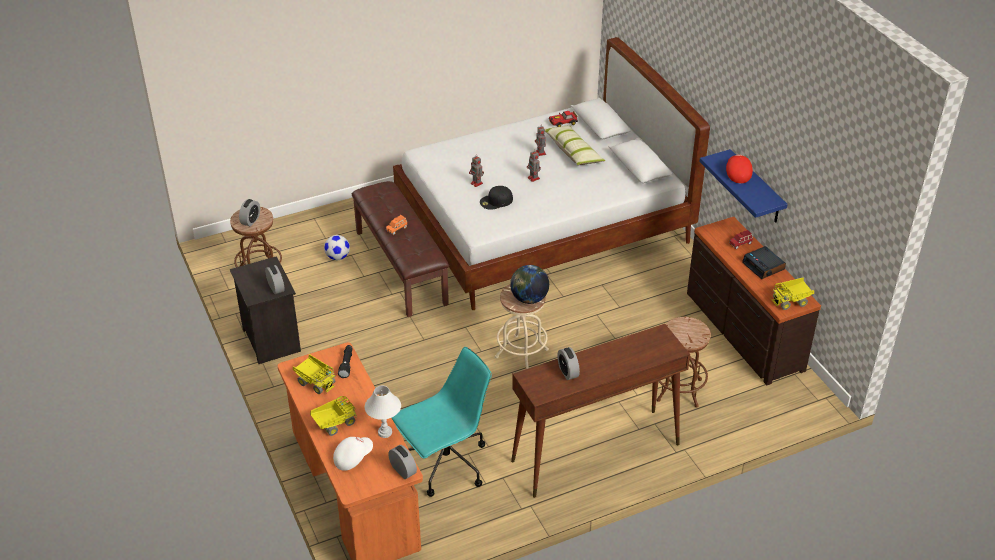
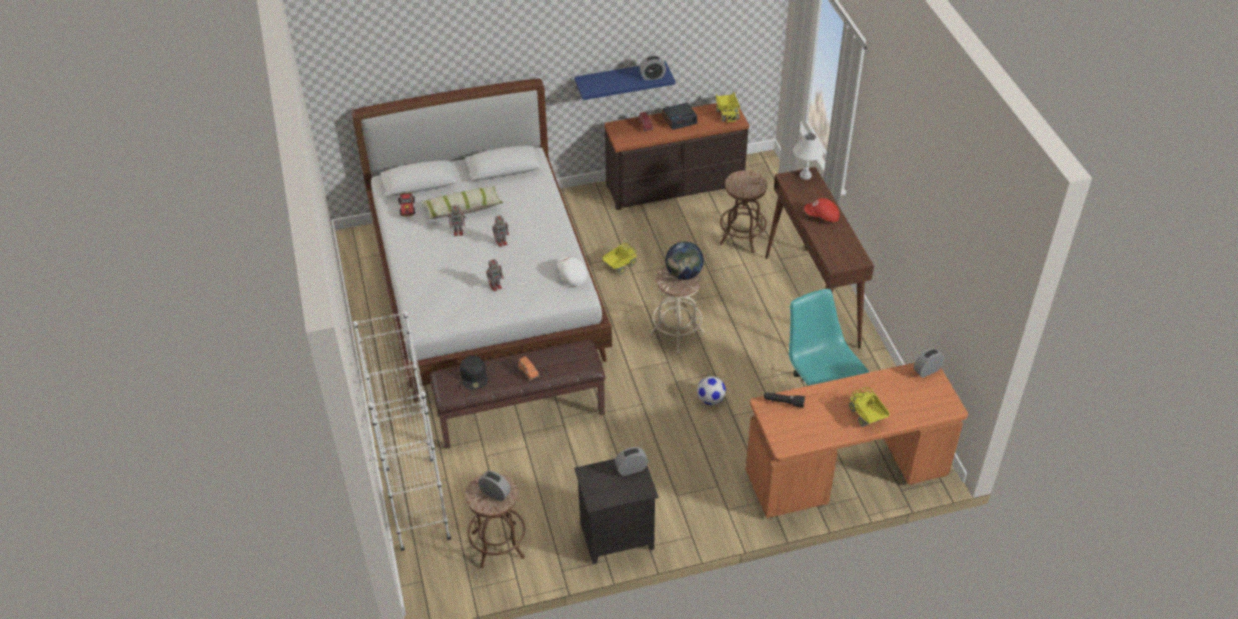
camera: 80 degrees left, 5 degrees up
(298, 227) = (417, 504): none -> white bookcase
(316, 382) = (807, 427): toy truck -> toy truck (620, 265)
(338, 257) = (486, 468): football -> football (710, 400)
(352, 457) = (910, 404): white cap -> white cap (571, 275)
(384, 432) = (879, 380): white table lamp -> white table lamp (805, 176)
(496, 201) = (532, 275): black cap -> black cap (474, 375)
(568, 372) = (832, 239): alarm clock -> alarm clock (652, 76)
(737, 173) = (614, 79): red cap -> red cap (822, 216)

